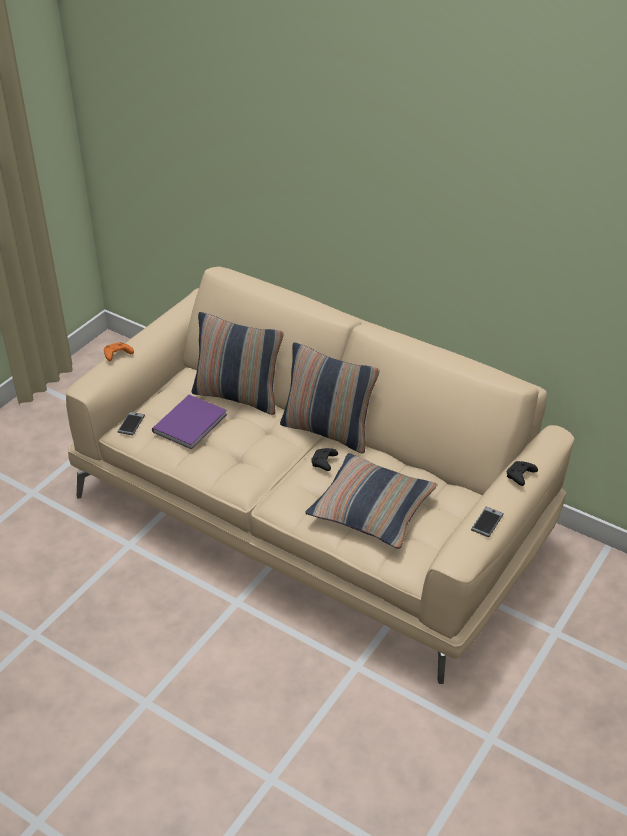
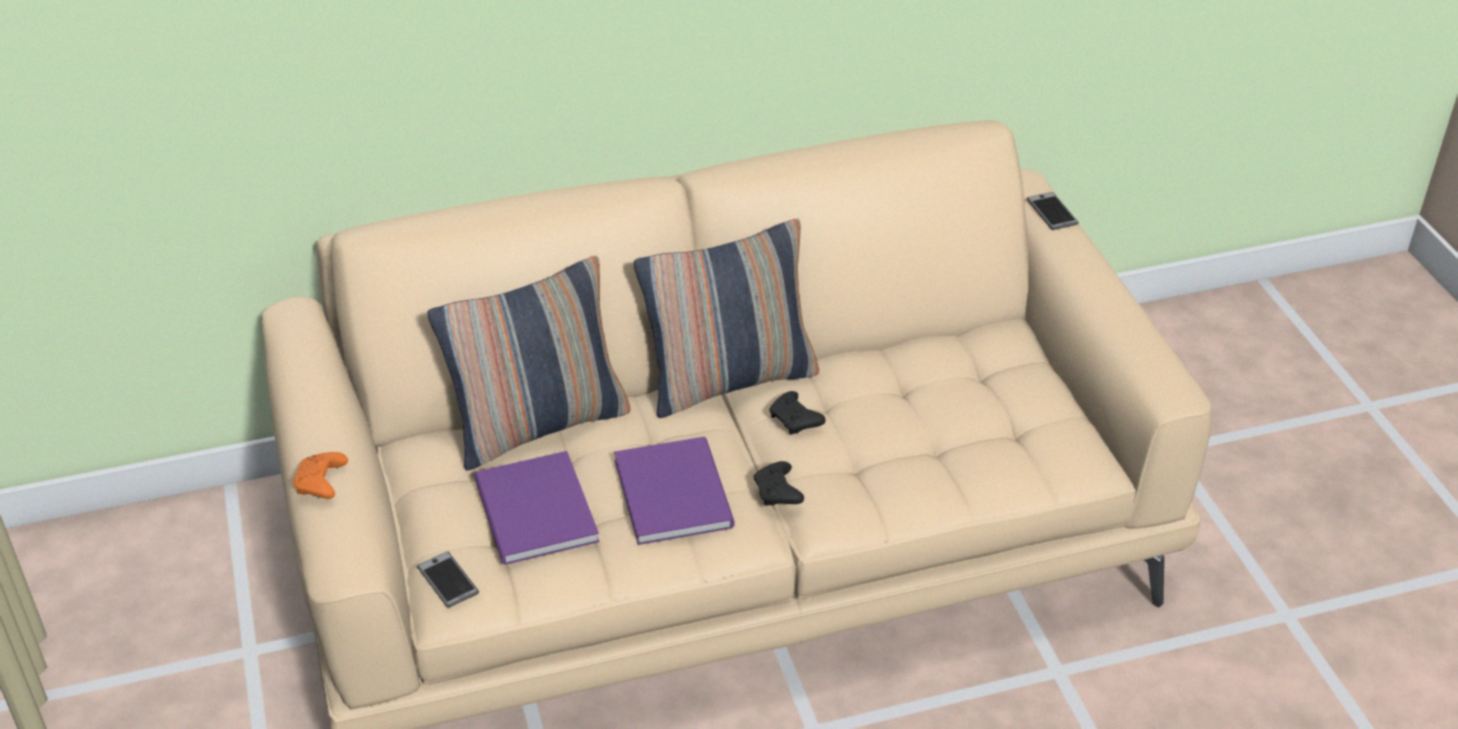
camera: 50 degrees left, 0 degrees up
(243, 453) = (675, 490): none -> purple book
(371, 509) = (938, 430): pillow -> none
(487, 522) = (1133, 325): phone -> phone (1052, 212)
(520, 477) = (1076, 251): black game controller -> black game controller (778, 493)

